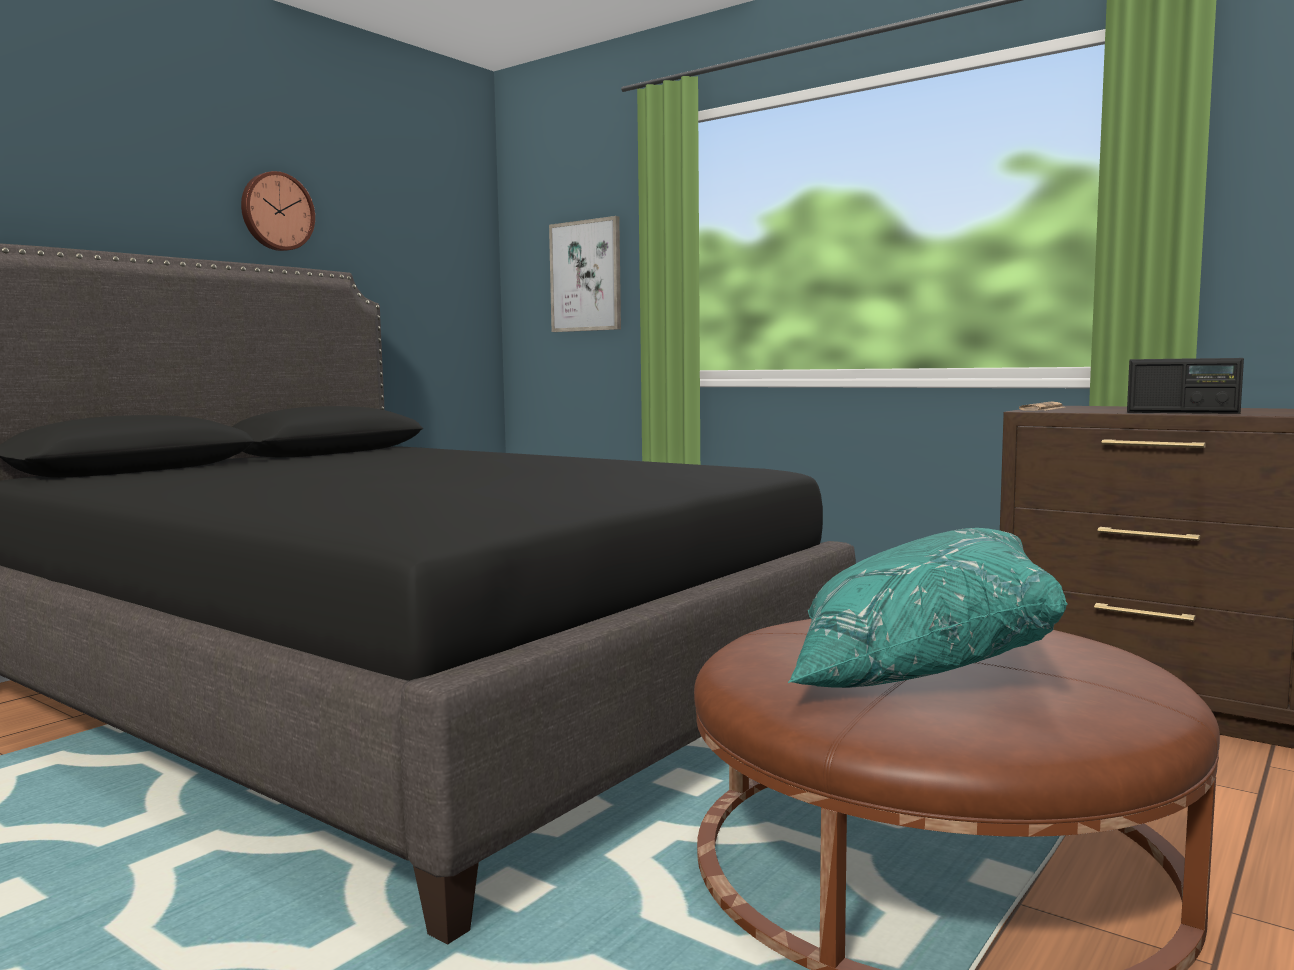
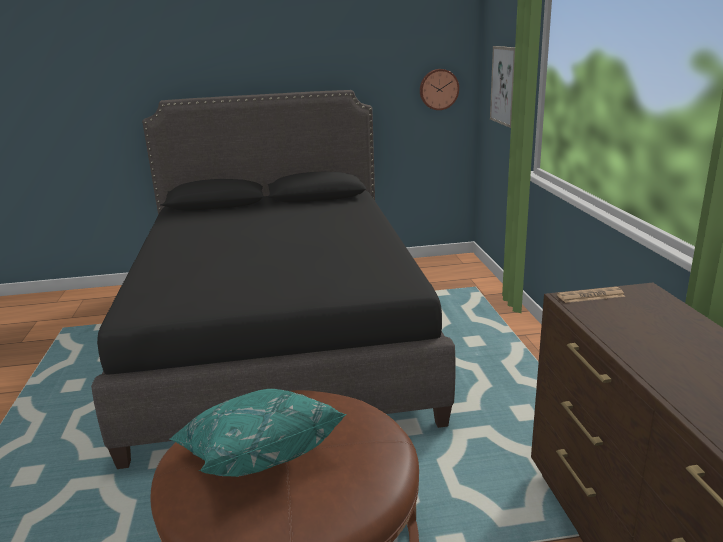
camera: 45 degrees right, 15 degrees up
(276, 212) = (317, 58): wall clock -> wall clock (438, 89)
(1182, 412) = (623, 346): radio -> none

